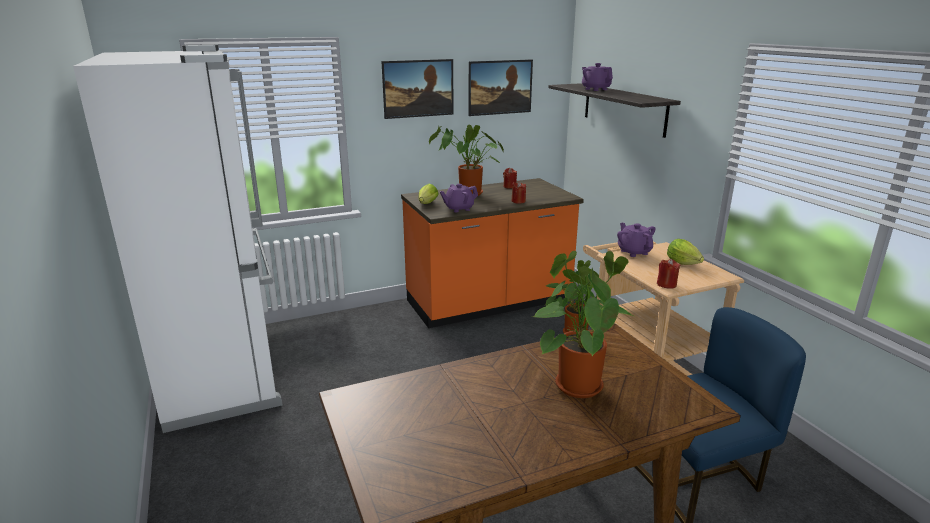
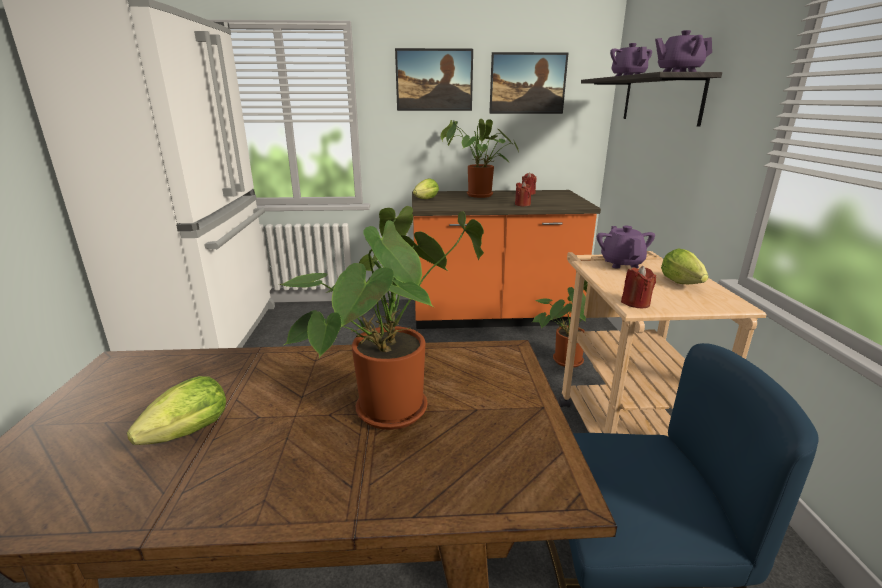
camera: 20 degrees right, 0 degrees up
(458, 209) = (451, 205): purple teapot -> purple teapot (678, 72)
(470, 430) = (184, 436): none -> lettuce

